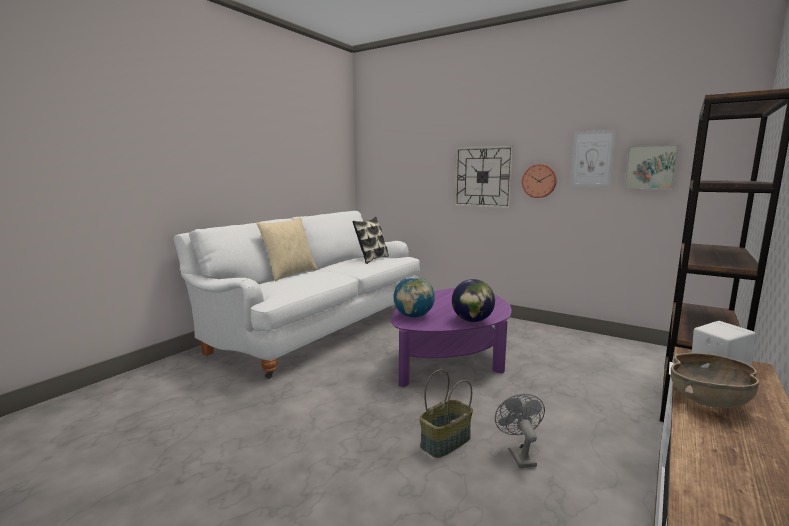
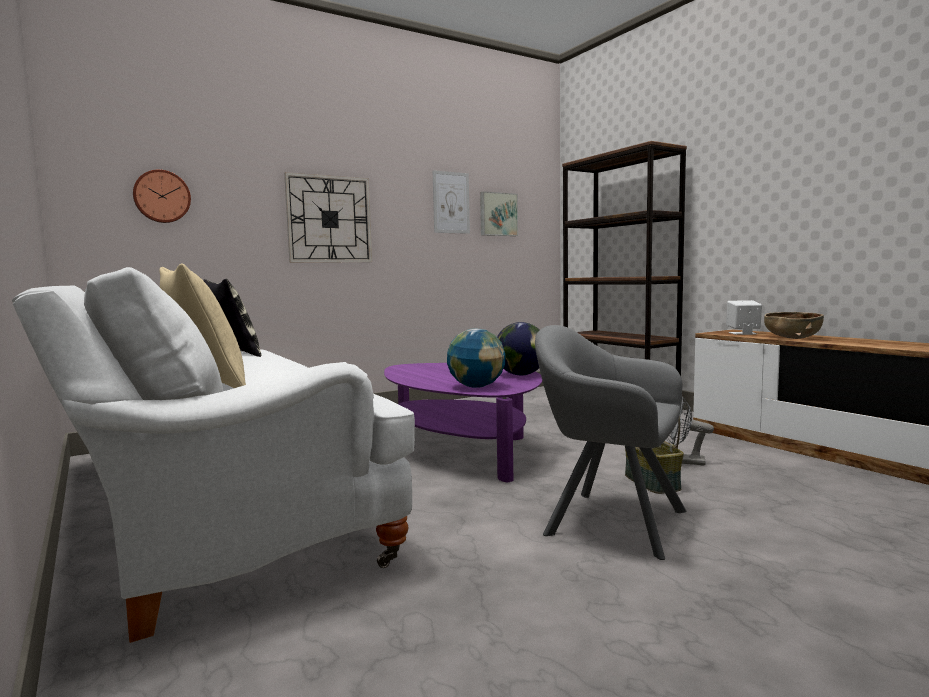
camera: 65 degrees left, 5 degrees down
(353, 431) = (607, 520): none -> grey armchair
(539, 181) = (401, 226): wall clock -> wall clock (162, 196)

